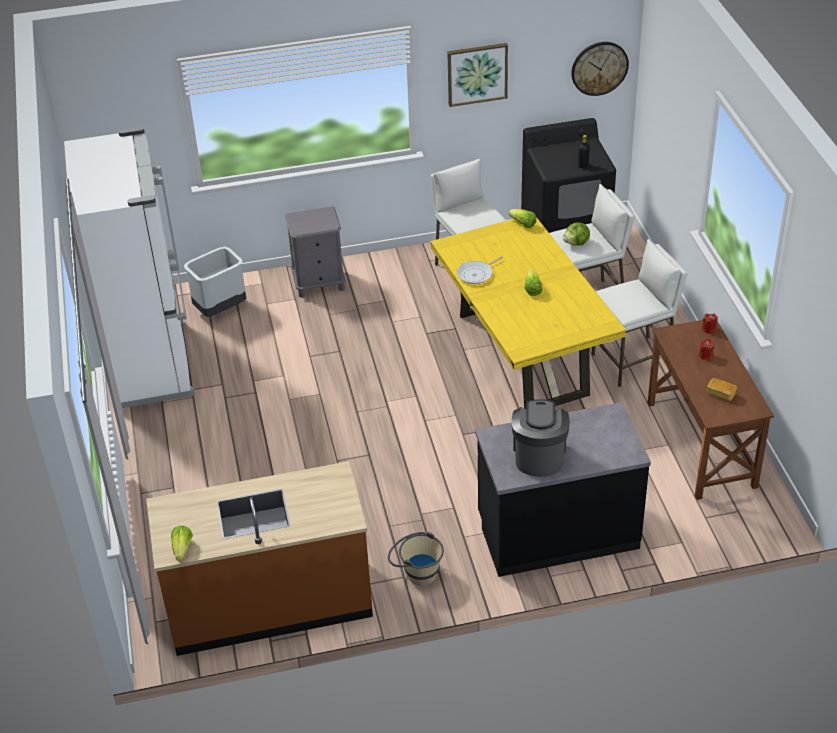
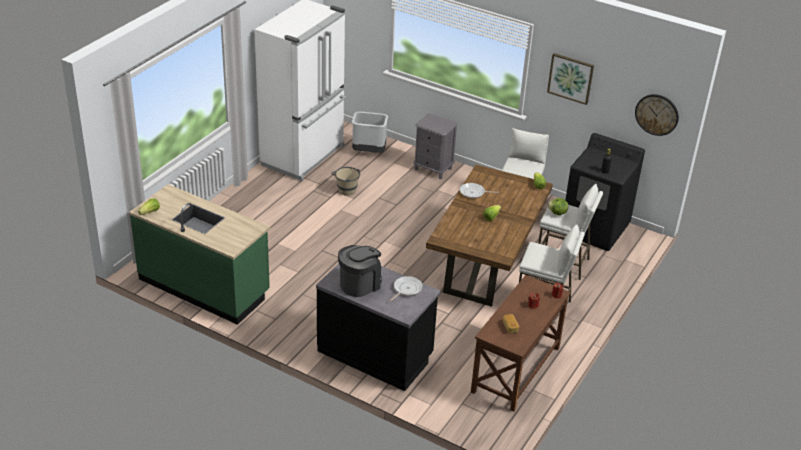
camera: 40 degrees right, 5 degrees down
(269, 602) = (204, 286): brown counter -> green counter
(416, 572) = (284, 321): beige bucket -> beige bucket (346, 189)
(523, 356) = (486, 266): yellow dining table -> brown dining table
(590, 425) = (406, 289): none -> frying pan

